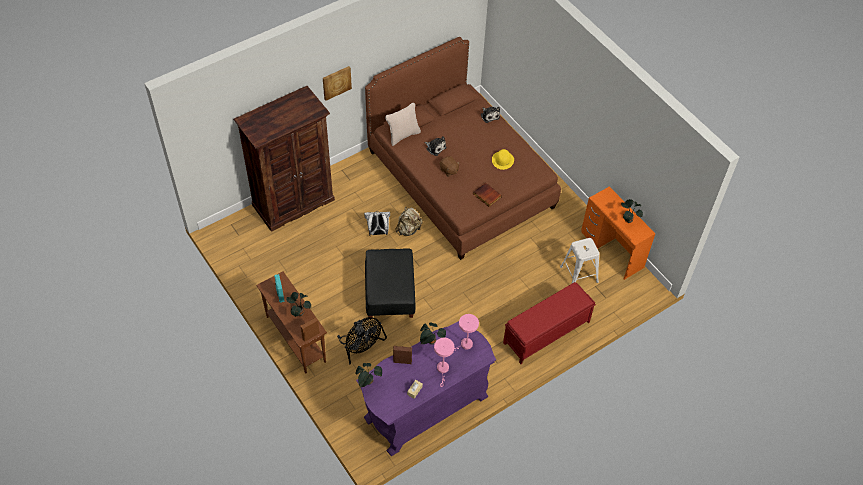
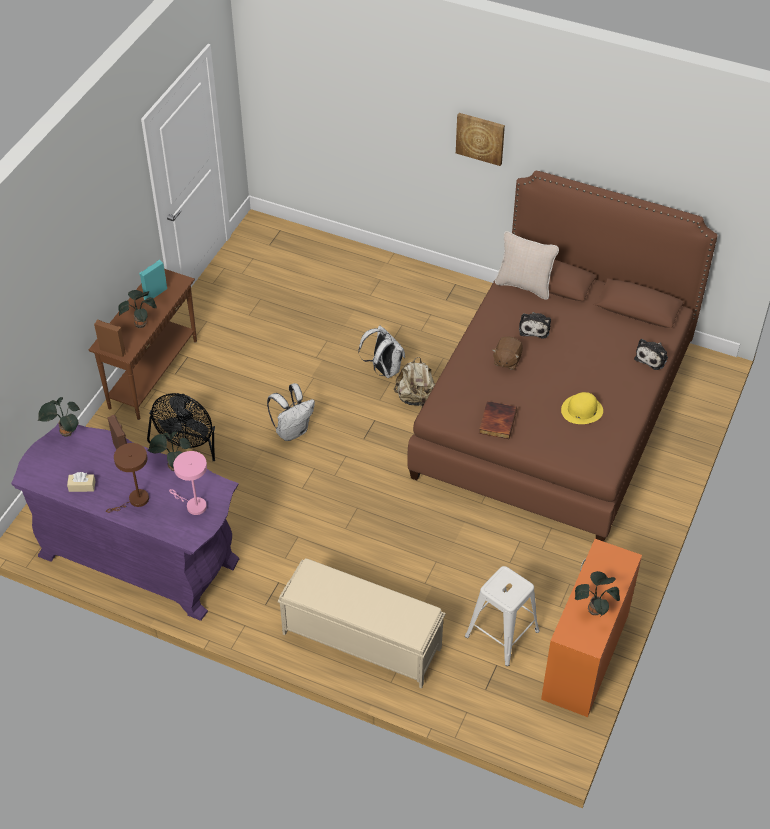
camera: 60 degrees right, 5 degrees down
(293, 203) = (361, 267): brown wardrobe -> none
(389, 294) = (292, 431): black ottoman -> white backpack
(443, 370) = (135, 501): pink table lamp -> brown table lamp
(546, 333) = (360, 640): red bench -> beige bench

